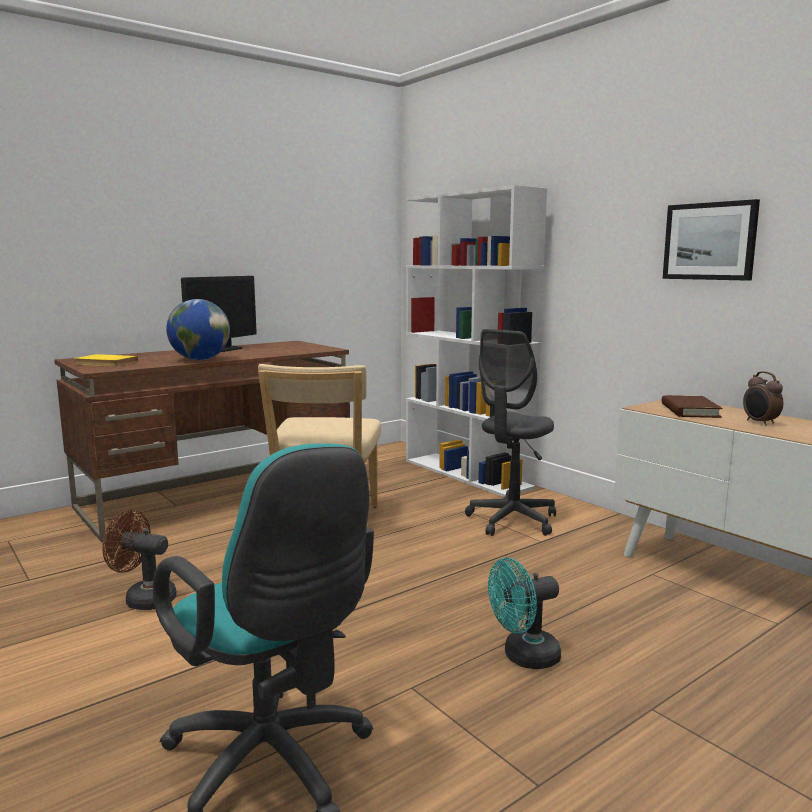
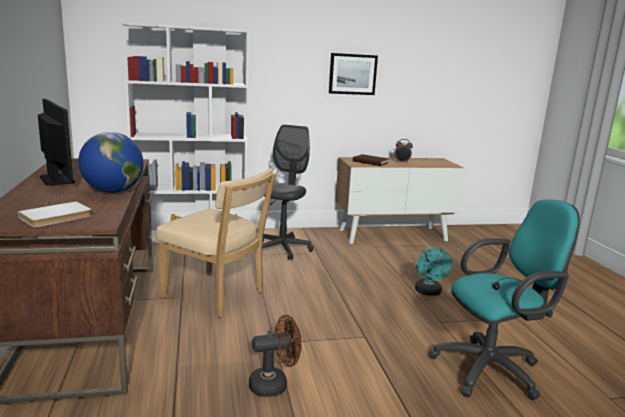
camera: 65 degrees left, 5 degrees up
(105, 363) = (57, 217): yellow book -> white book
(143, 599) = (274, 384): brown fan -> brown fan turned 150 degrees counterclockwise
(512, 521) = (282, 249): grey office chair -> grey office chair turned 135 degrees counterclockwise

